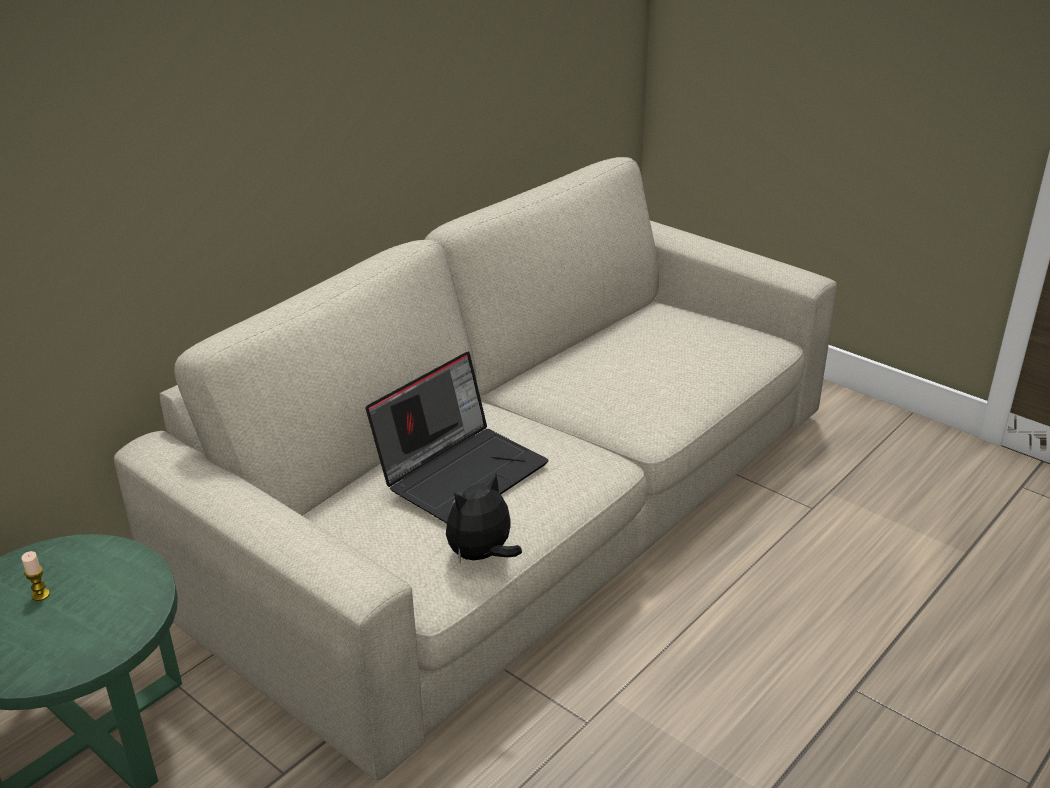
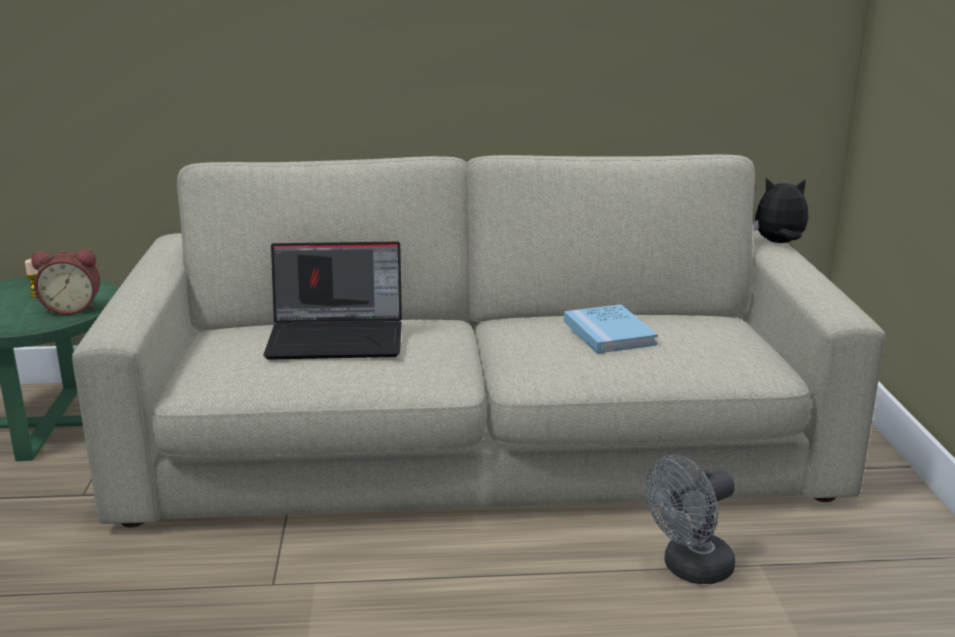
camera: 45 degrees right, 10 degrees down
(128, 585) = (72, 308): none -> alarm clock
(482, 556) = (253, 384): plush toy -> plush toy (779, 243)
(640, 360) = (609, 333): none -> blue book
(802, 521) = (689, 569): none -> grey fan

